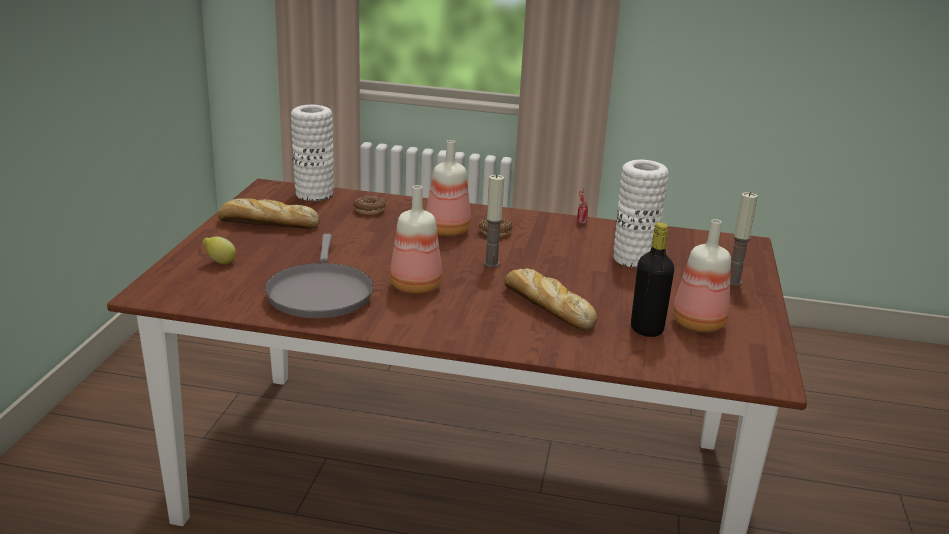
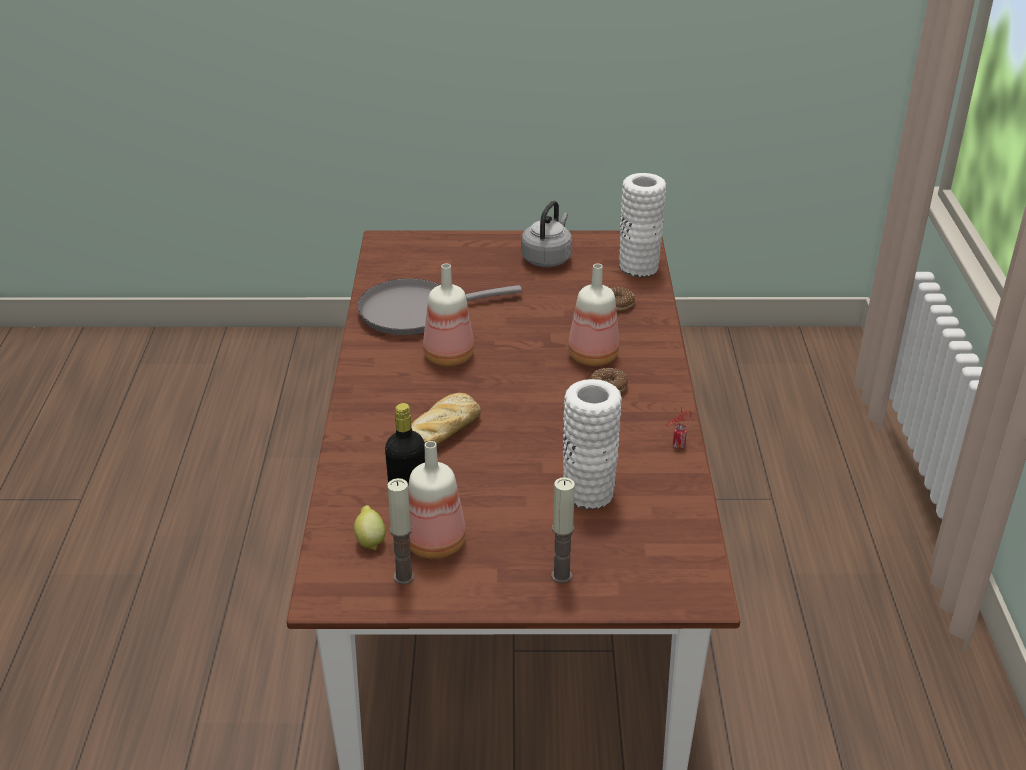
camera: 80 degrees right, 10 degrees up
(220, 263) = (452, 256): lemon -> lemon (370, 540)
(266, 223) = (547, 258): bread -> grey kettle
(491, 263) = (522, 393): candle -> candle (404, 577)

